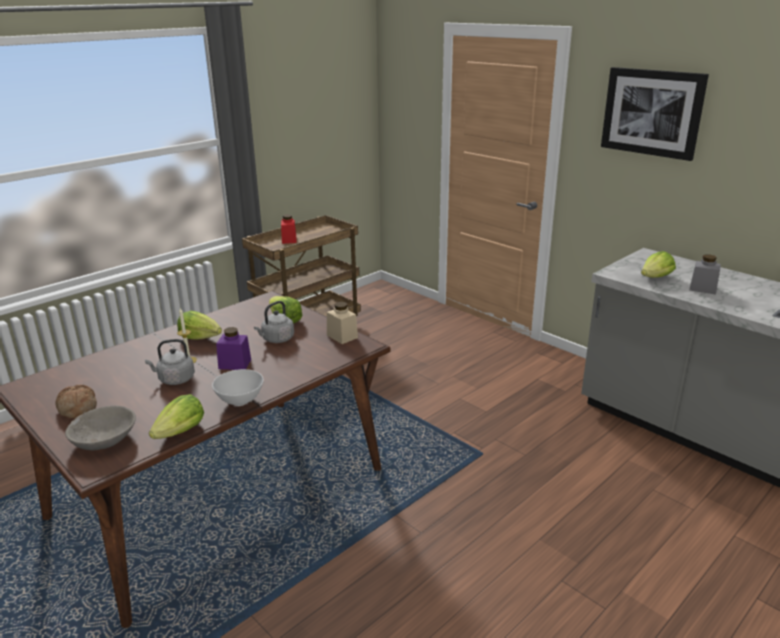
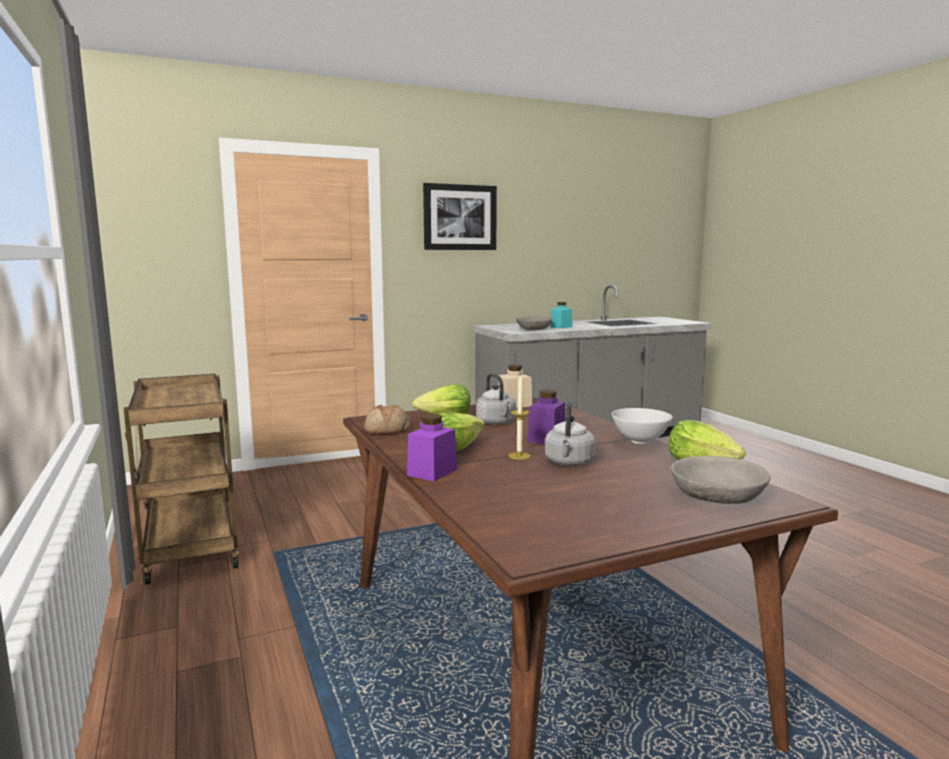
camera: 70 degrees left, 15 degrees down
(77, 408) = (628, 512): bread -> bread (387, 430)
(149, 341) = (432, 472): none -> purple jar
(289, 240) = (167, 404): red jar -> none
(655, 278) = (533, 329): lettuce -> grey bowl
(703, 288) = (561, 327): grey jar -> turquoise jar

